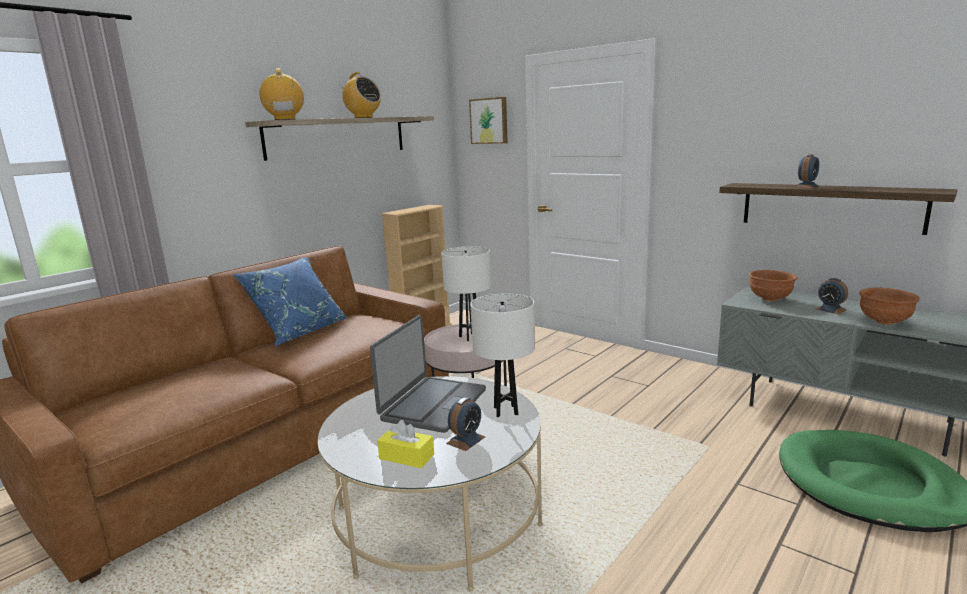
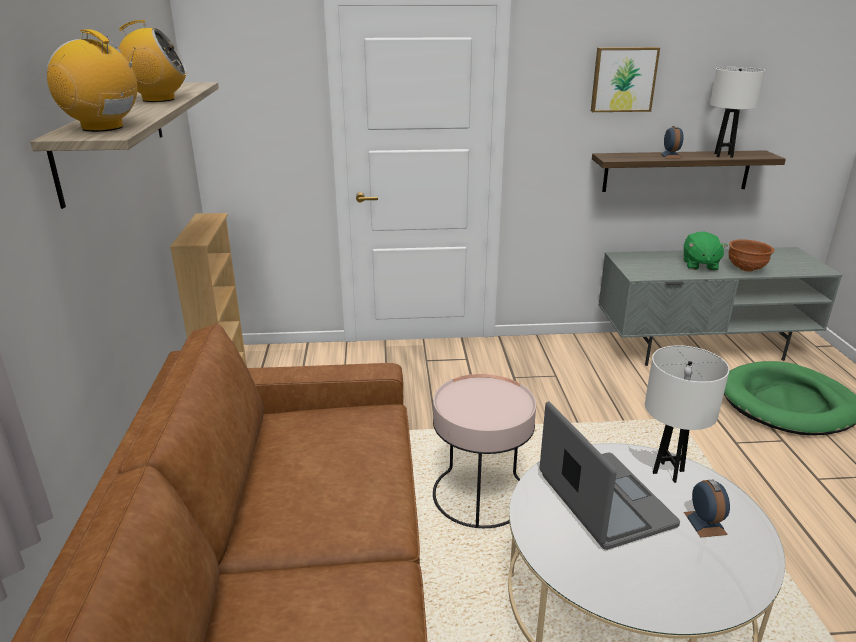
camera: 45 degrees left, 10 degrees up
(299, 332) = (259, 482): blue pillow -> none
(406, 457) = (705, 574): yellow tissue box -> none
(470, 337) = (486, 397): white table lamp -> white table lamp (723, 155)
(489, 121) = (261, 80): picture -> picture (623, 79)
(770, 299) = (649, 265): brown bowl -> none
(830, 309) = (699, 265): alarm clock -> green plush toy

